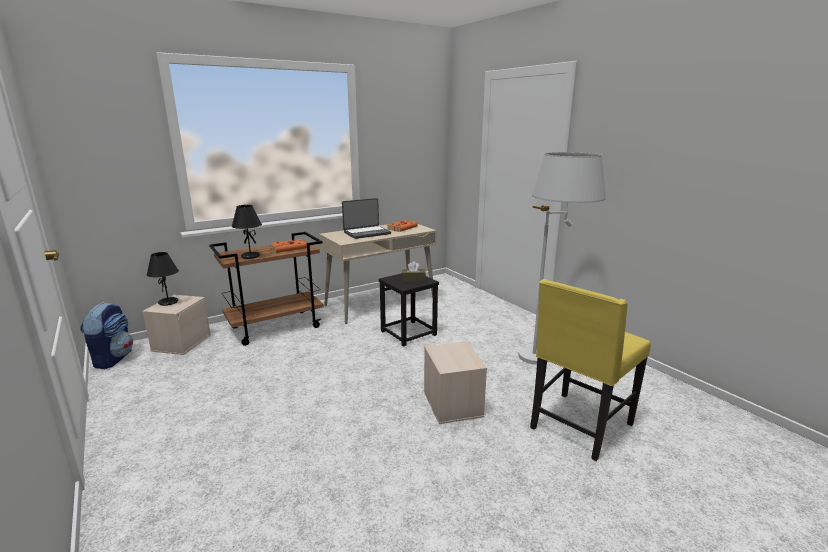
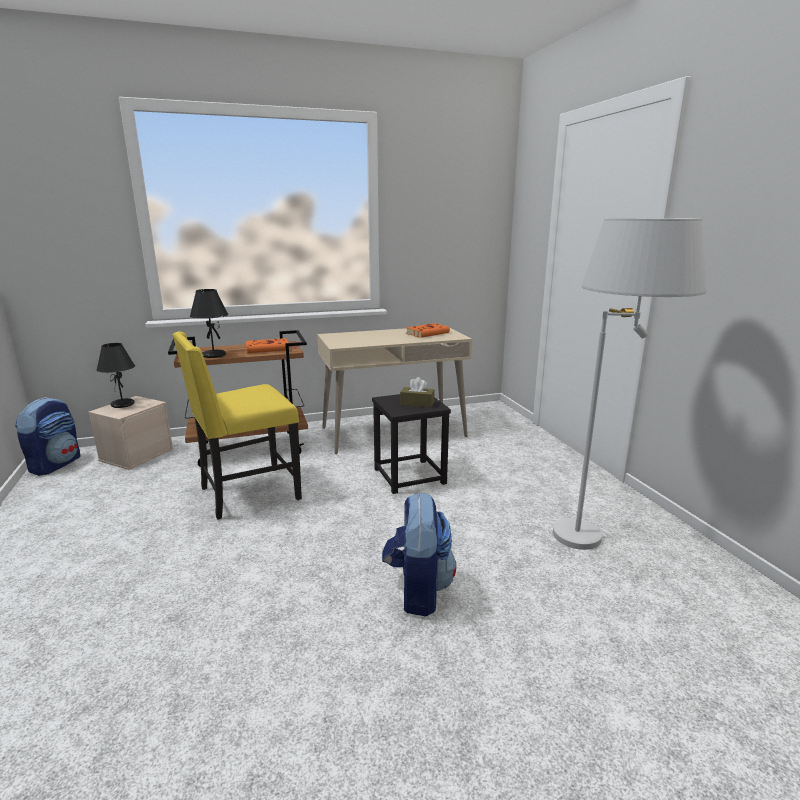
camera: 15 degrees right, 0 degrees up
(366, 233) = (376, 336): laptop -> none
(451, 403) = (417, 590): beige storage box -> backpack
(579, 427) = (606, 670): yellow chair -> yellow chair (247, 494)

